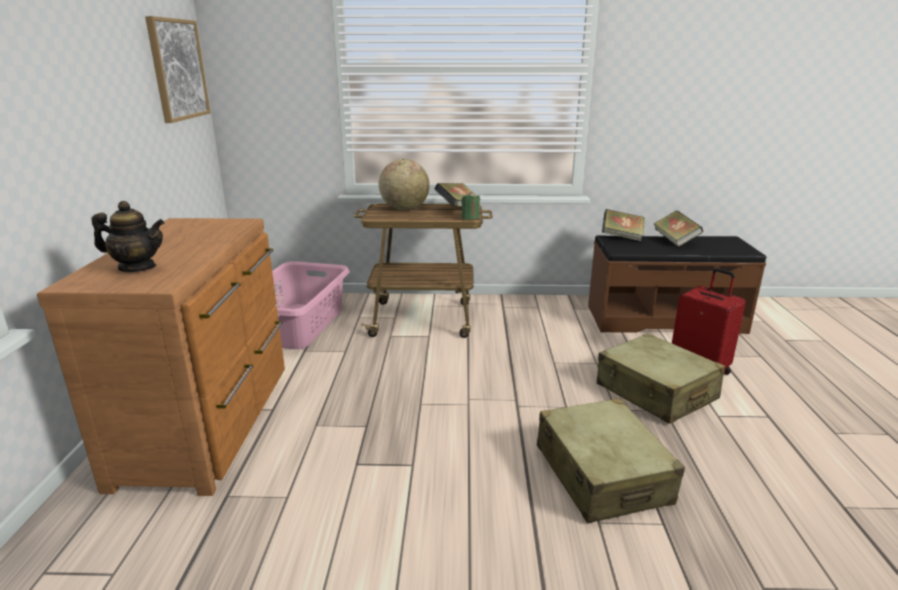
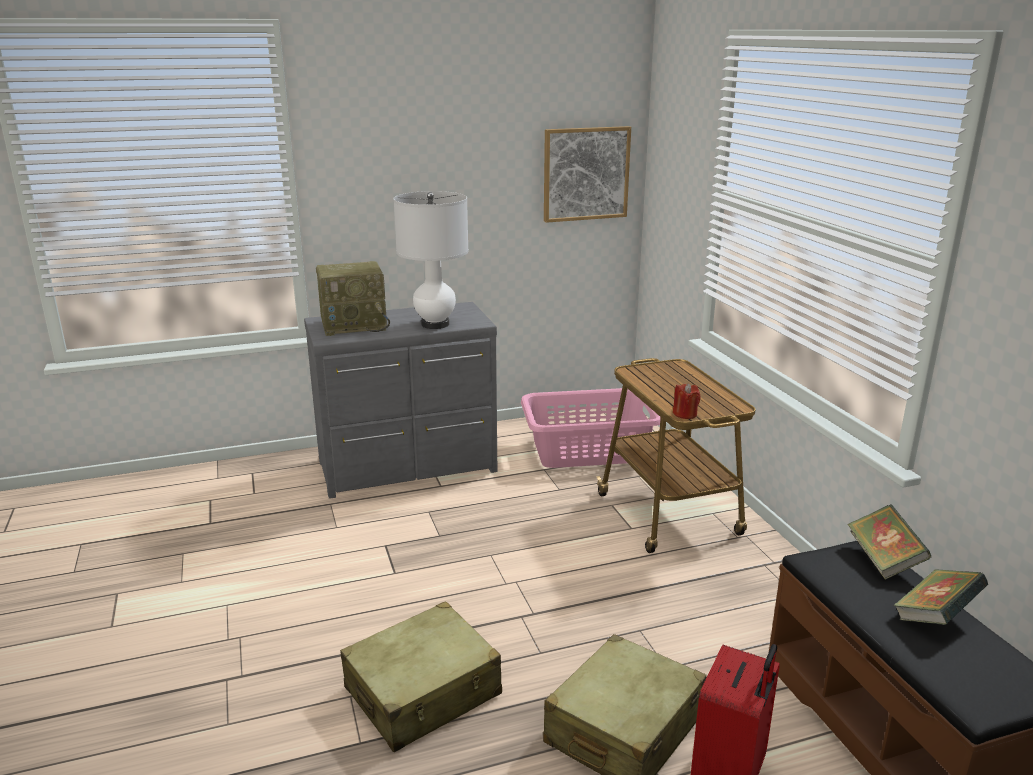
camera: 70 degrees right, 0 degrees up
(137, 268) = (355, 325): teapot -> radio
(211, 423) = (409, 468): brown dresser -> grey dresser
(212, 236) = (435, 324): none -> white table lamp
(405, 209) = (683, 377): globe -> none
(457, 208) = (720, 401): book -> none
(470, 217) = (685, 414): green candle -> red candle

